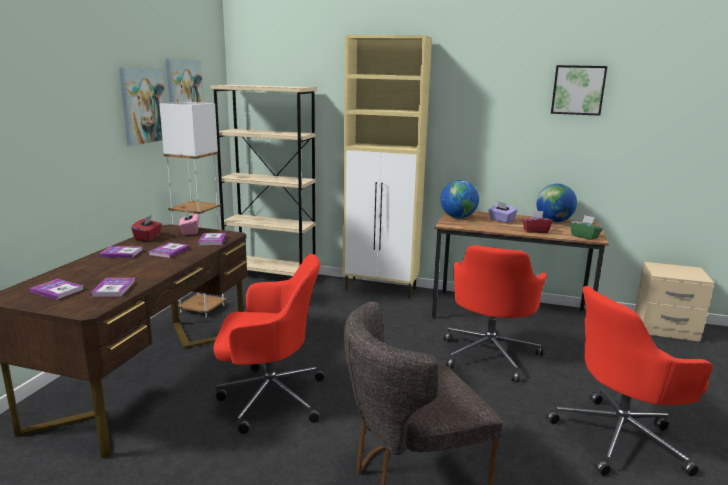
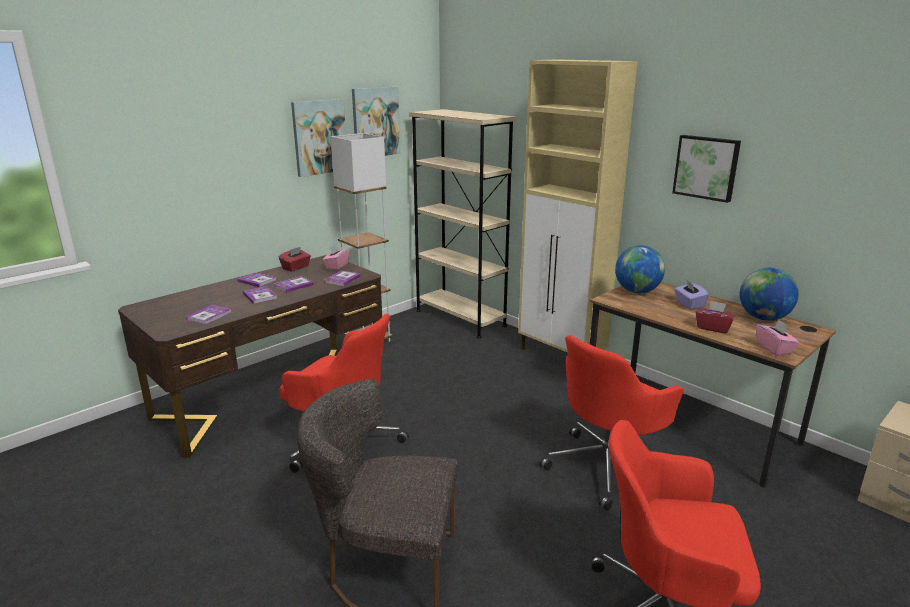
camera: 30 degrees right, 5 degrees up
(57, 290) = (172, 309): book -> book (260, 296)
(578, 90) = (822, 140): picture -> picture (706, 167)
(584, 236) = (774, 349): green tissue box -> pink tissue box

